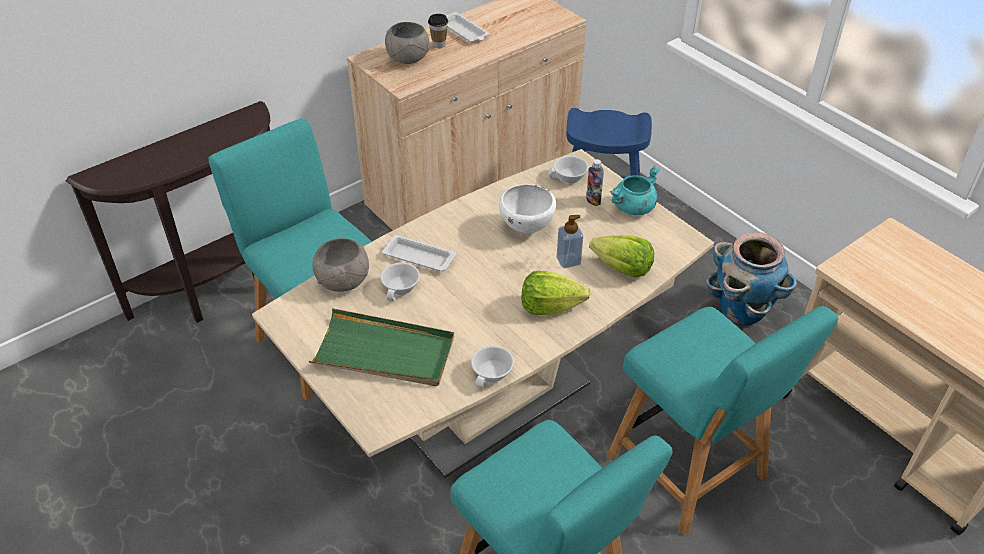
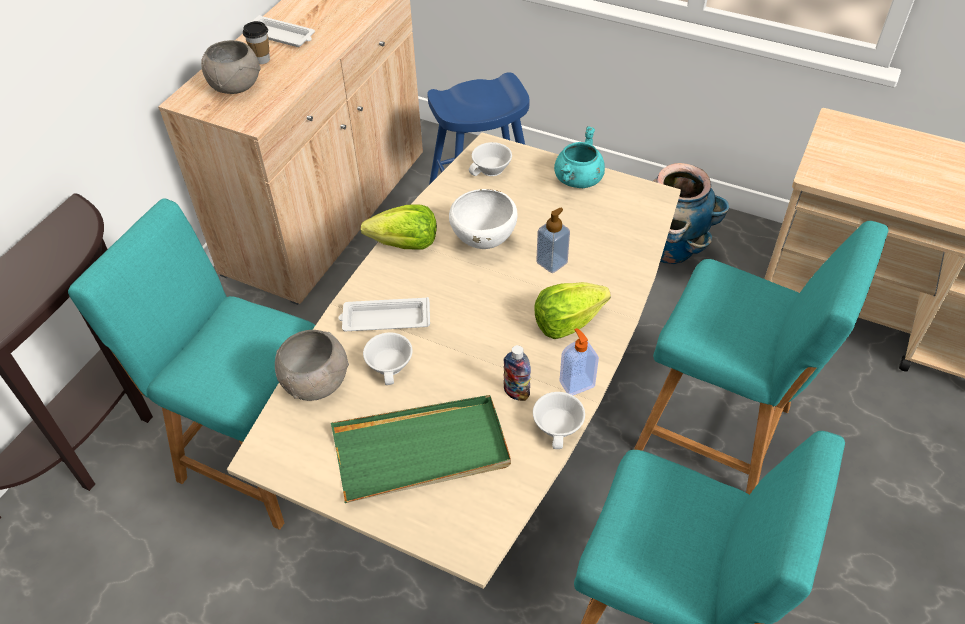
camera: 25 degrees left, 5 degrees up
(526, 351) = (576, 383): none -> soap dispenser
(593, 200) = (532, 186): bottle -> bottle (516, 393)
(622, 268) = (612, 251): lettuce -> lettuce (405, 244)

